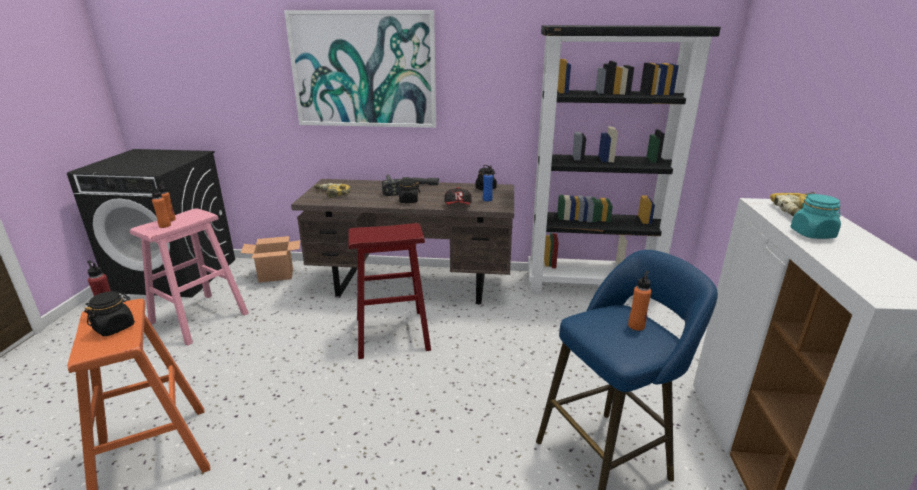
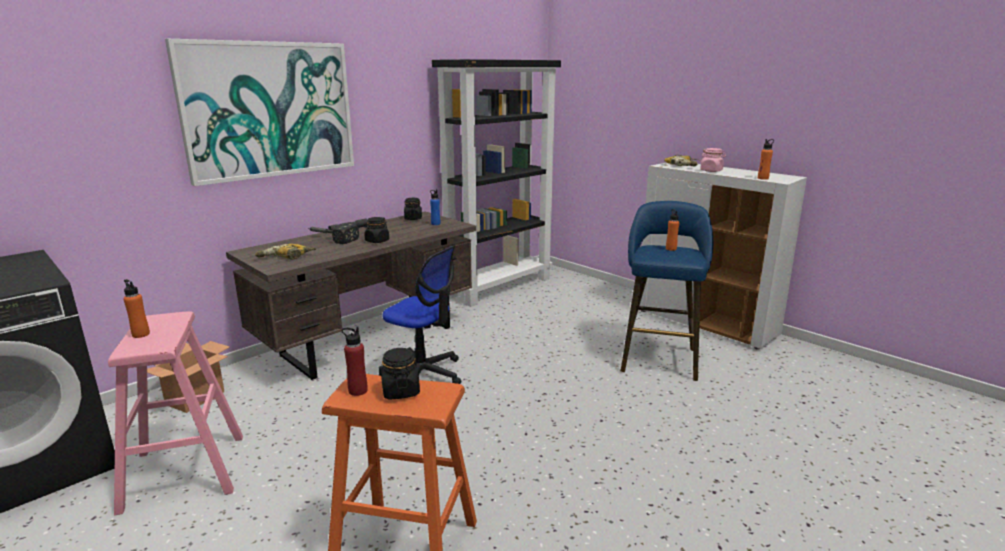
camera: 50 degrees left, 5 degrees down
(165, 225) = (156, 339): orange bottle -> orange bottle (763, 178)
(392, 333) = (423, 375): red stool -> office chair
(458, 206) = (427, 233): cap -> none
(812, 234) = (711, 171): turquoise jar -> pink jar

